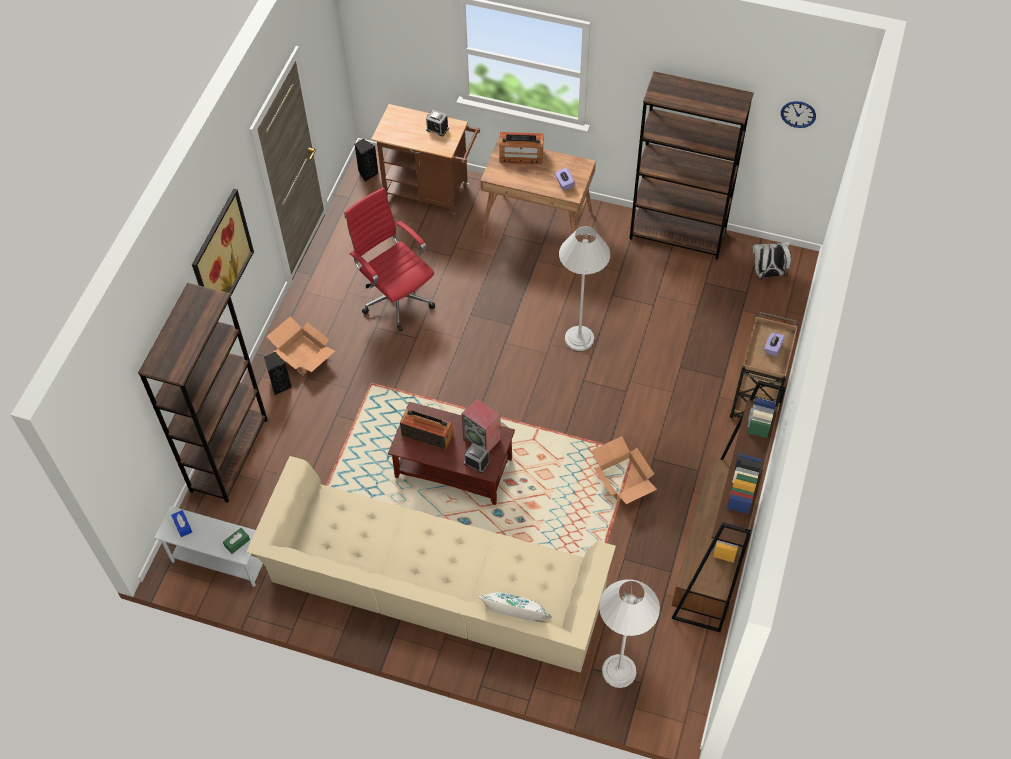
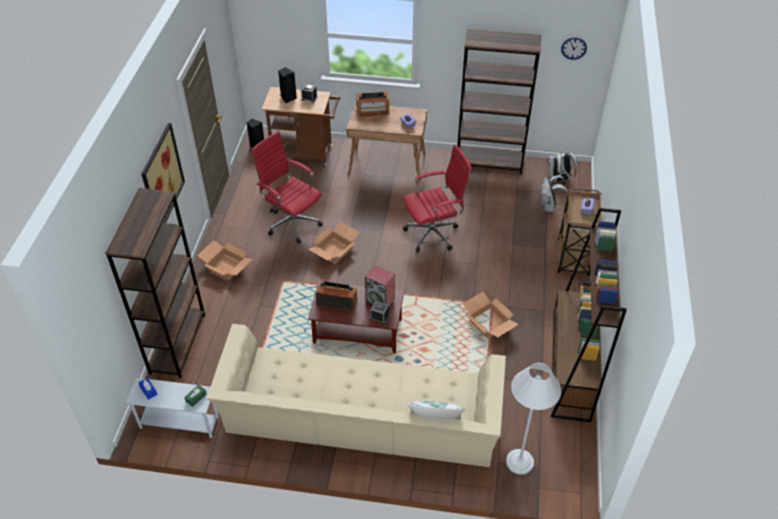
camera: 10 degrees left, 10 degrees down
(280, 385) = (212, 290): black speaker -> black speaker (288, 98)
(444, 346) = (334, 250): none -> cardboard box
(579, 338) = (434, 234): white floor lamp -> red office chair
(743, 317) = (549, 207): none -> white backpack

